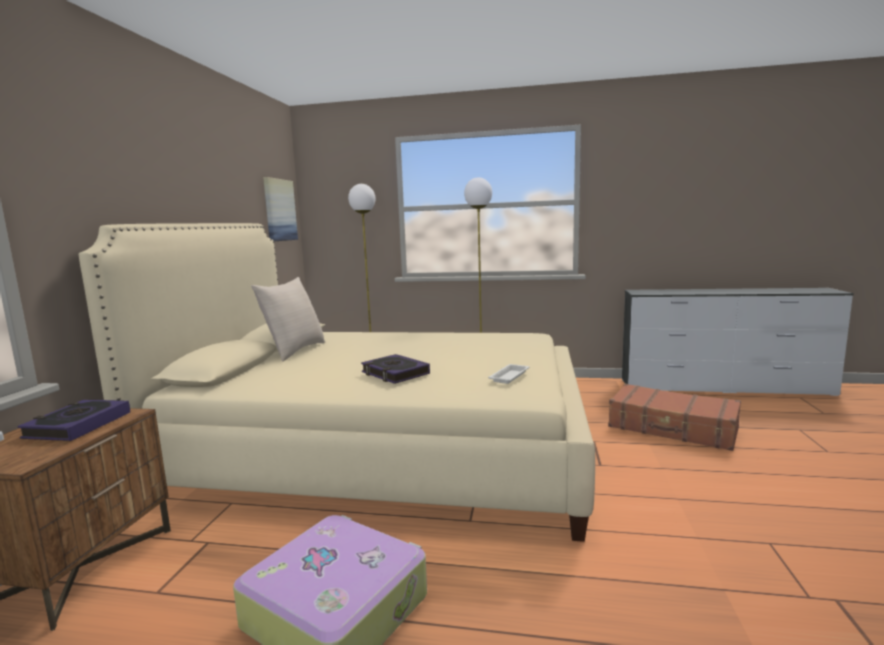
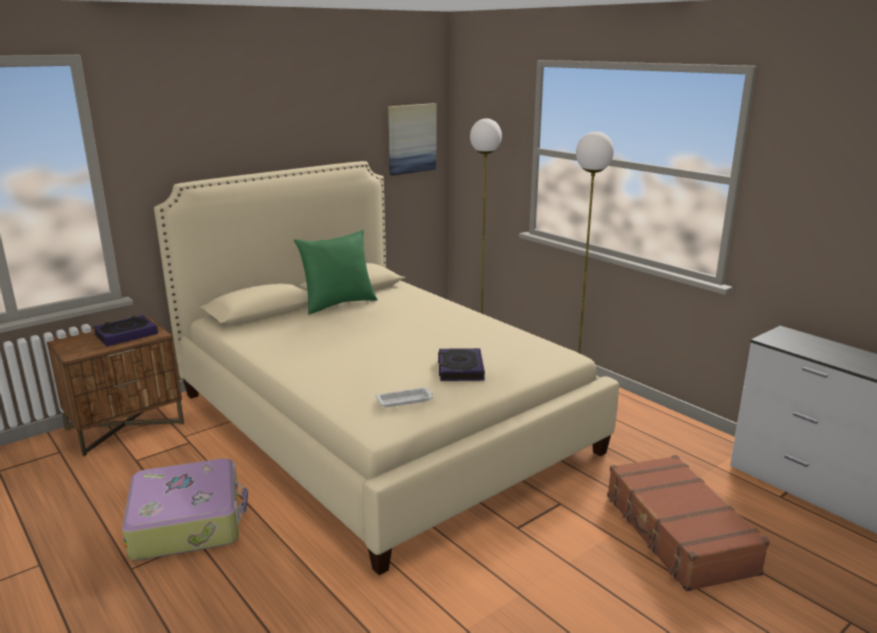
camera: 40 degrees right, 10 degrees up
(294, 351) = (338, 304): beige pillow -> green pillow
(395, 373) = (342, 360): book -> book (460, 369)

